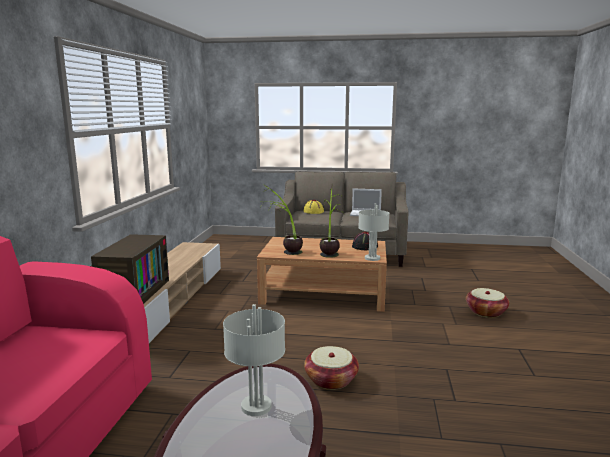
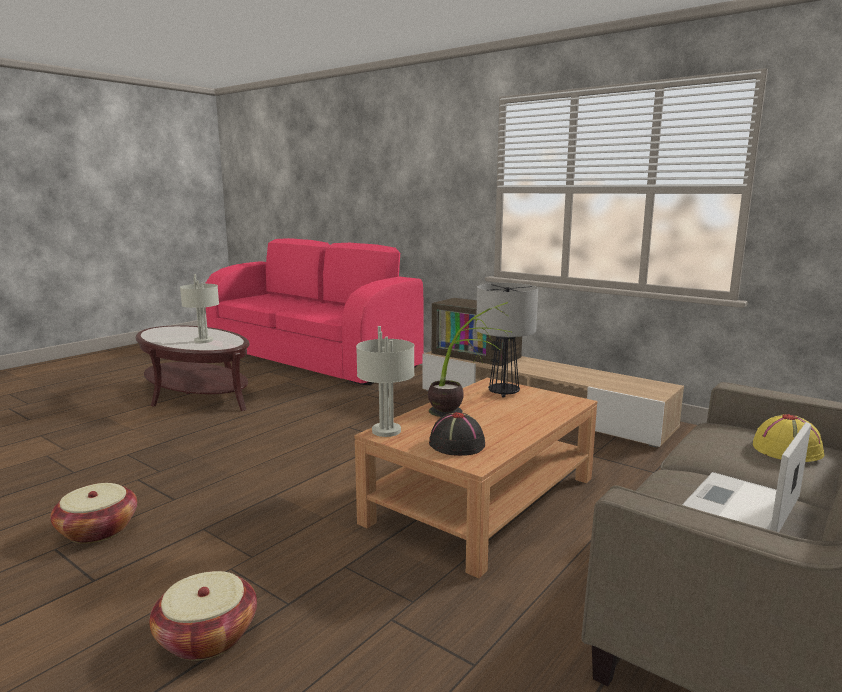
camera: 120 degrees right, 0 degrees up
(284, 250) = (503, 393): potted plant -> table lamp
(331, 380) = (265, 441): basket -> basket (98, 530)

